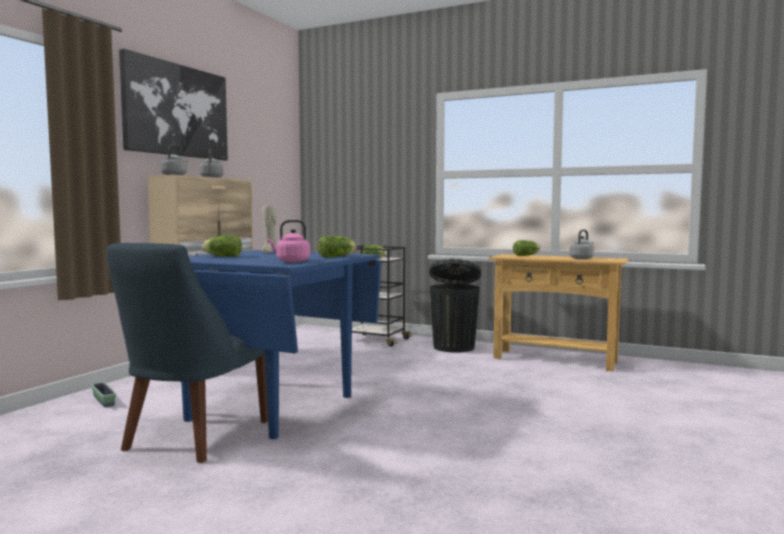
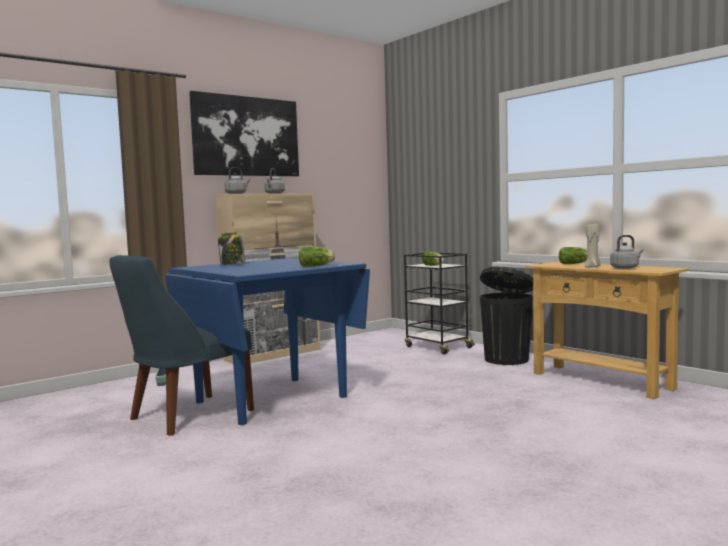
camera: 25 degrees right, 0 degrees up
(221, 256) = (232, 264): lettuce -> jar
(270, 252) = (283, 261): beige candle -> beige candle (593, 267)
(291, 261) = (261, 270): pink kettle -> none

